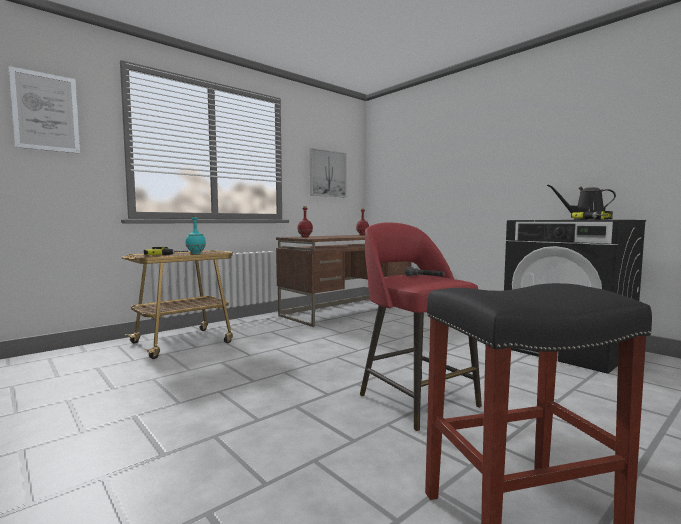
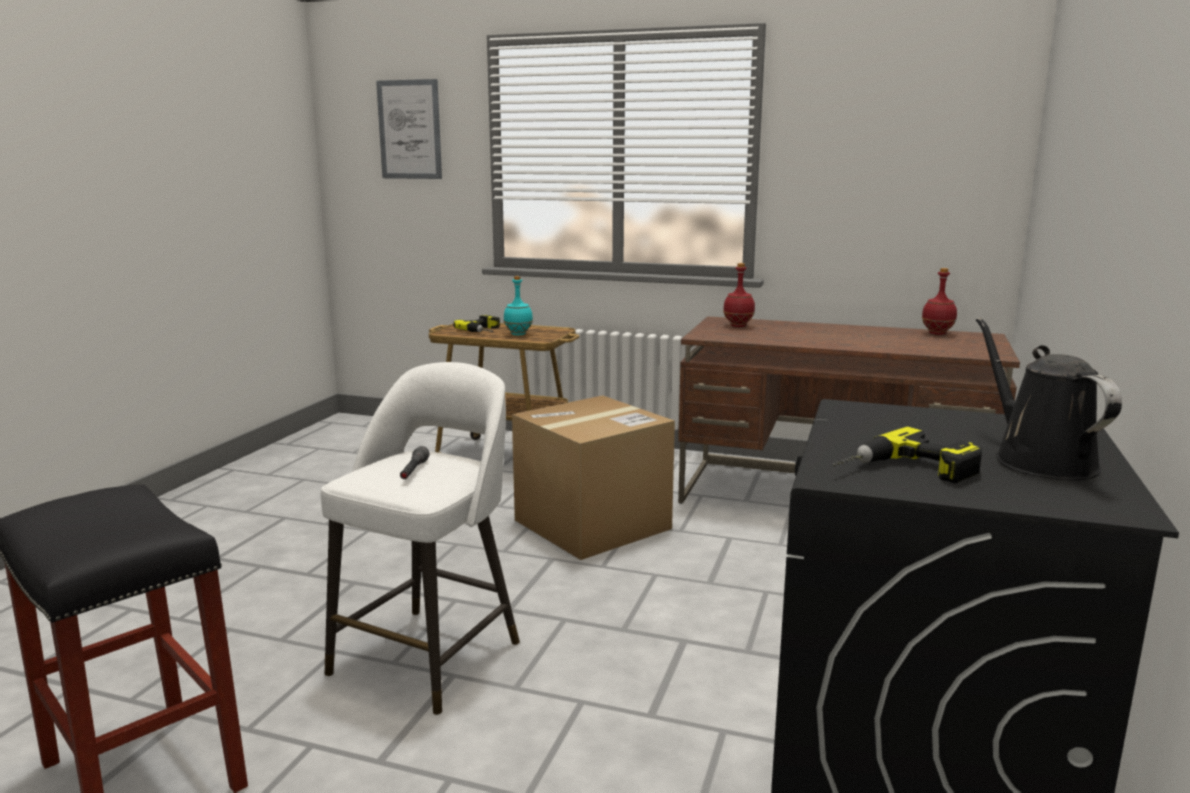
camera: 60 degrees right, 10 degrees up
(309, 343) = (592, 524): none -> cardboard box
(327, 173) = (889, 176): picture -> none
(415, 399) = (430, 655): red stool -> white stool

